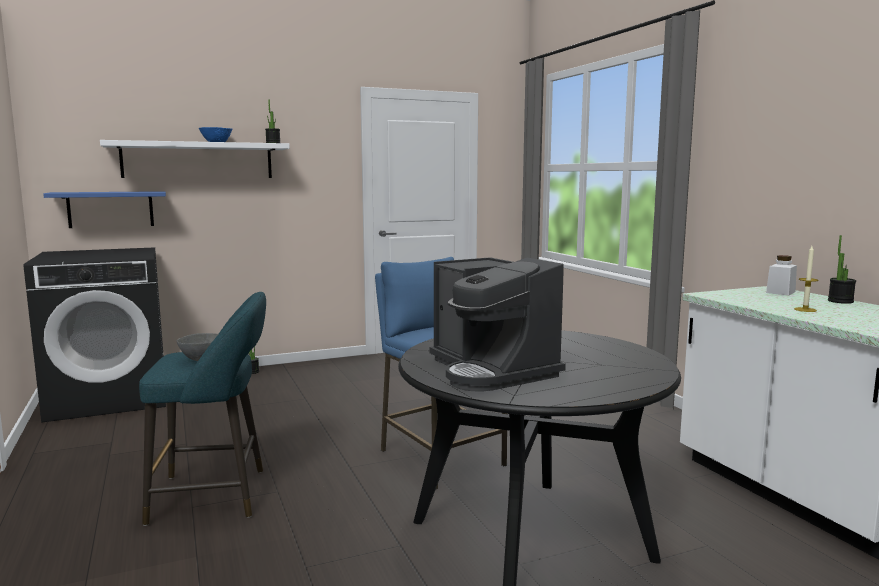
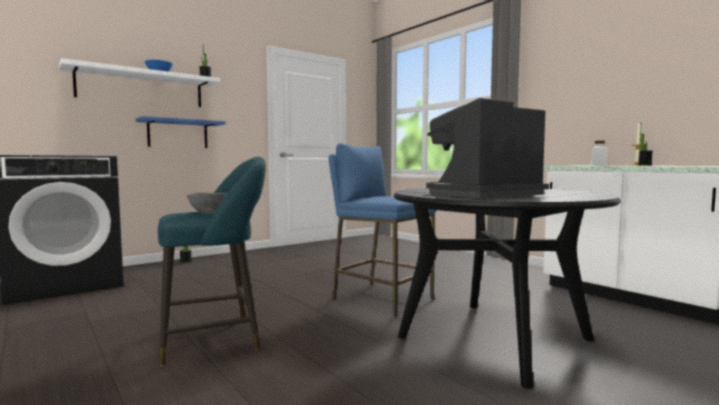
camera: 15 degrees left, 5 degrees down
(110, 209) = (63, 123): blue shelf -> blue shelf (178, 134)
(492, 371) = (483, 195): coffee machine -> coffee machine turned 105 degrees clockwise

